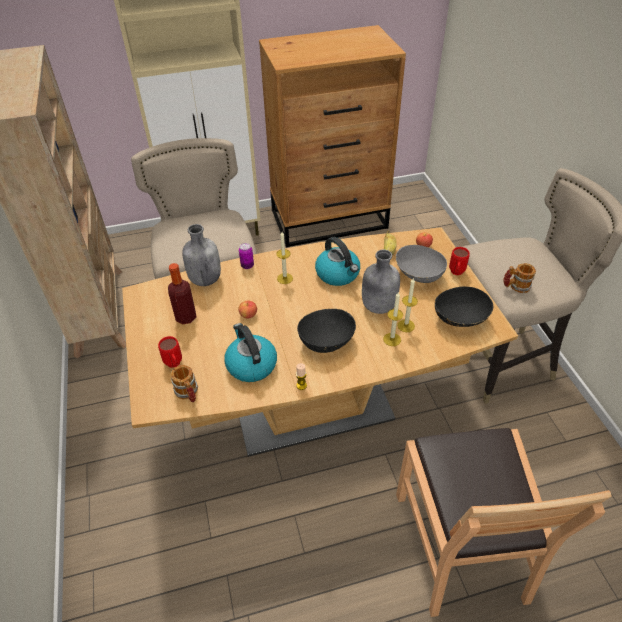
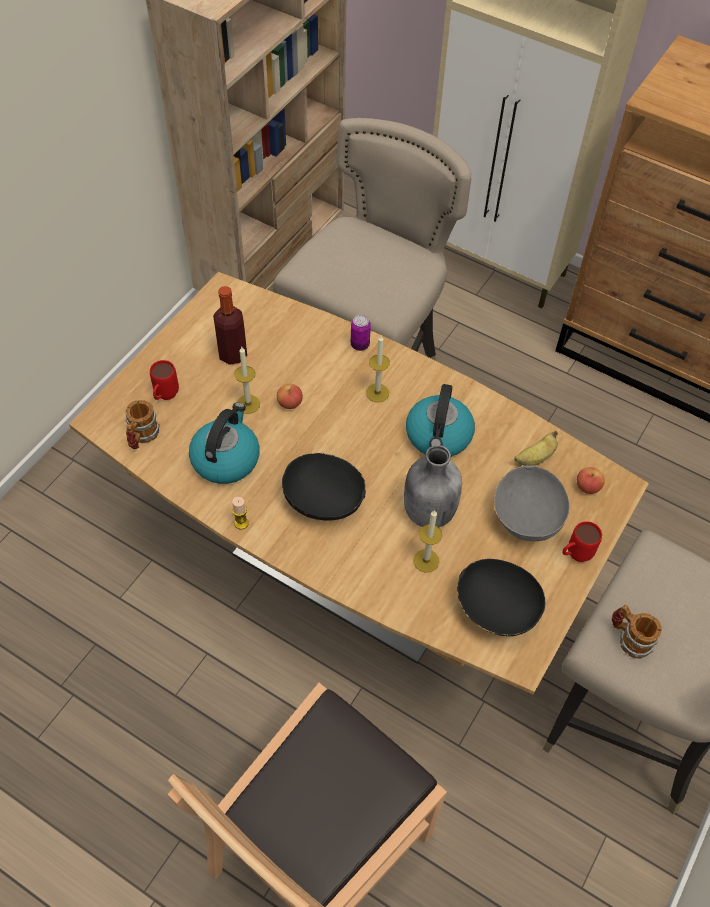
camera: 45 degrees right, 10 degrees up
(205, 279) = (300, 326): grey bottle -> none
(392, 339) = (390, 561): candle -> candle (248, 404)

